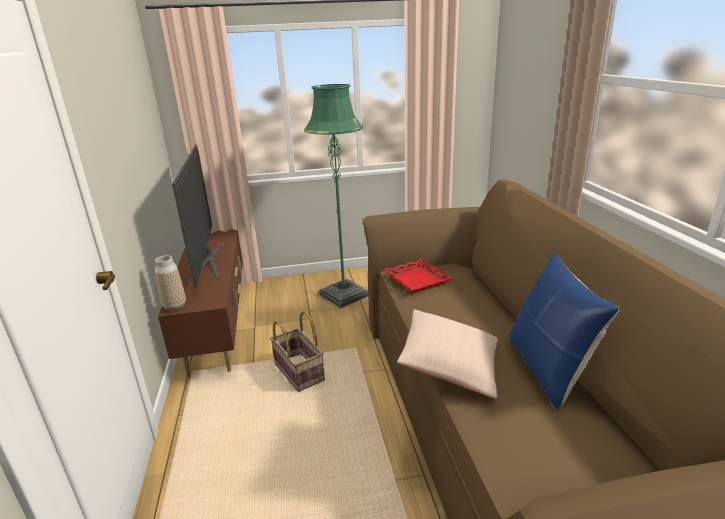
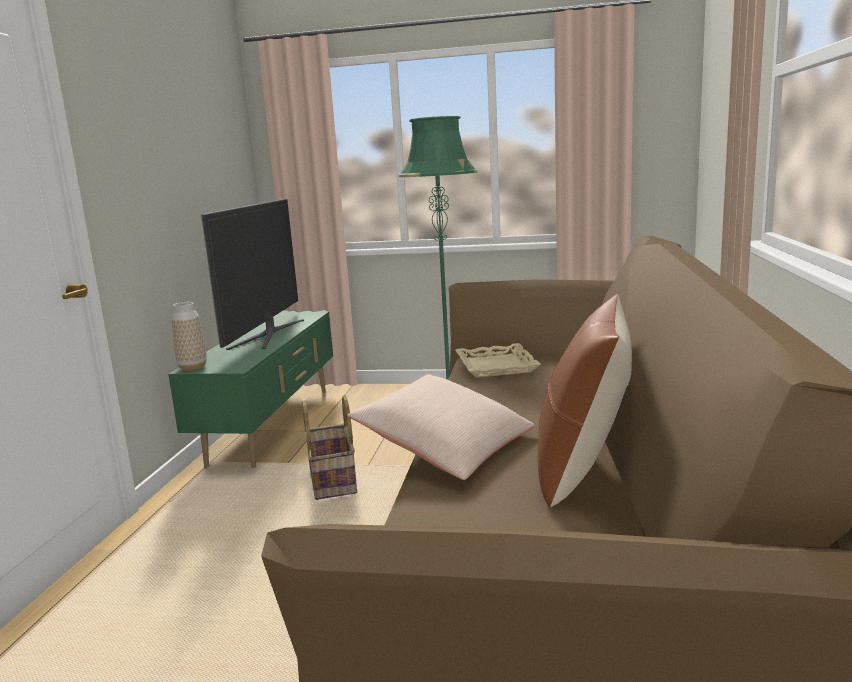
camera: 20 degrees right, 10 degrees down
(218, 327) = (274, 425): brown tv stand -> green tv stand
(416, 280) = (495, 366): red tray -> beige tray
(548, 369) = (583, 468): blue pillow -> brown pillow

